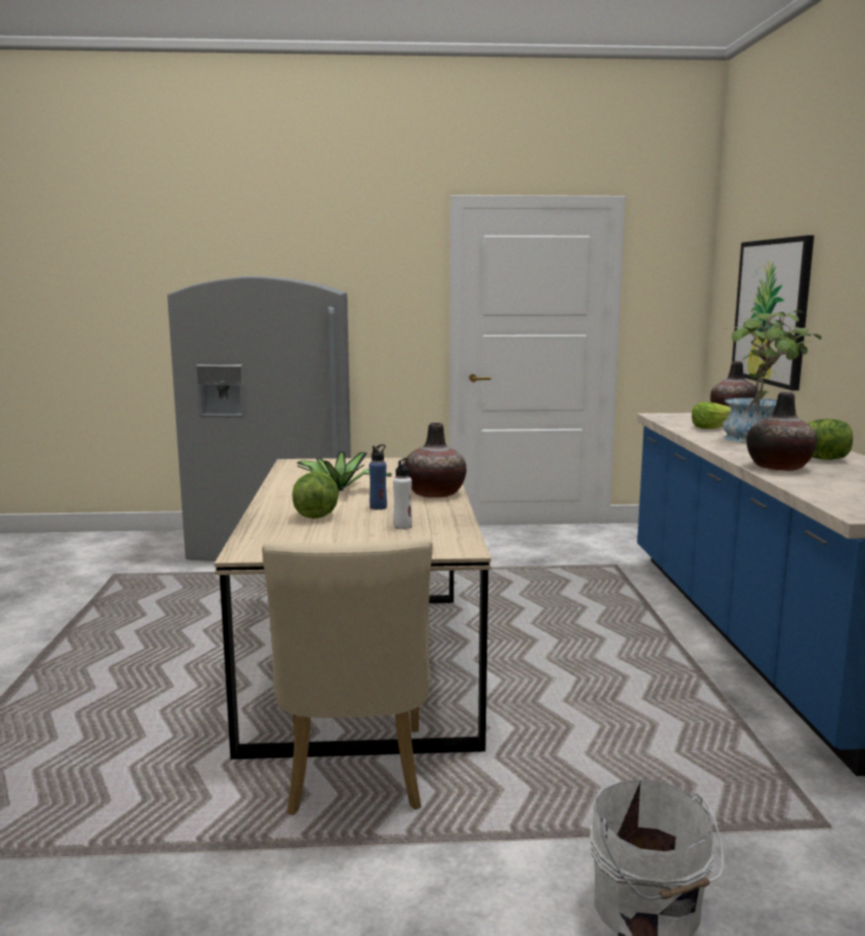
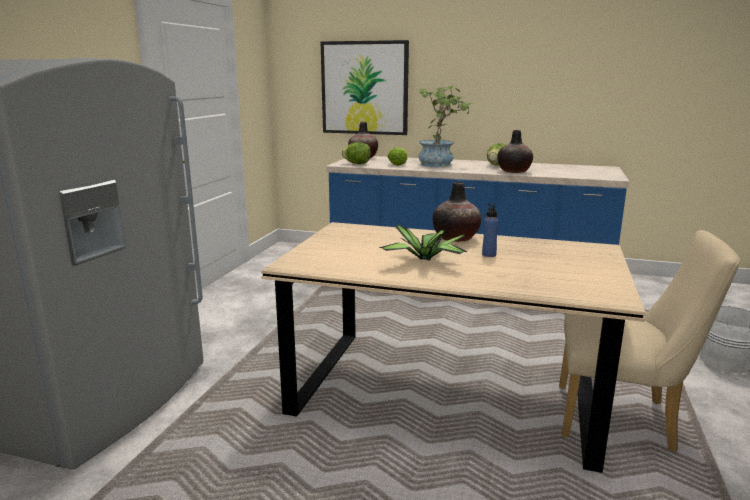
camera: 70 degrees left, 5 degrees up
(316, 515) = (507, 272): lettuce -> lettuce (357, 164)
(402, 526) = (546, 254): white bottle -> none

